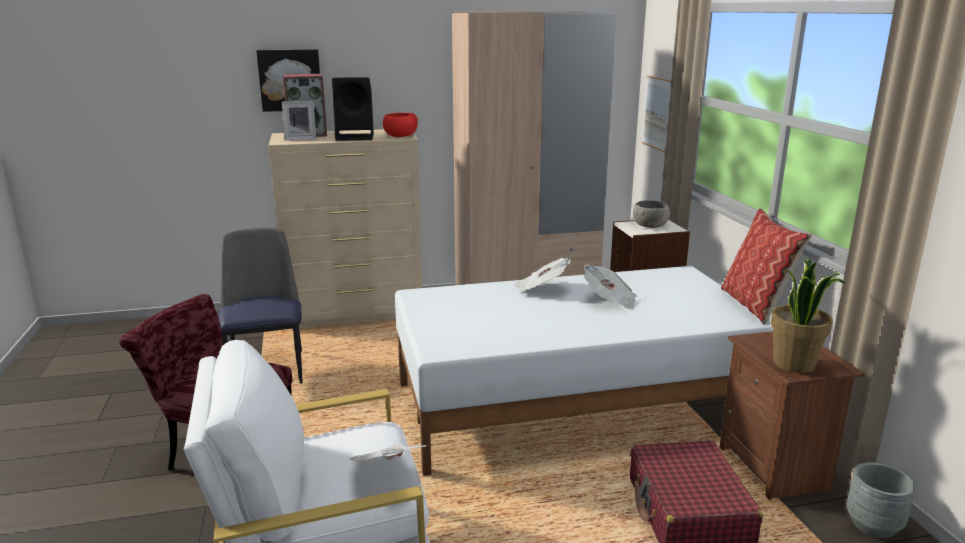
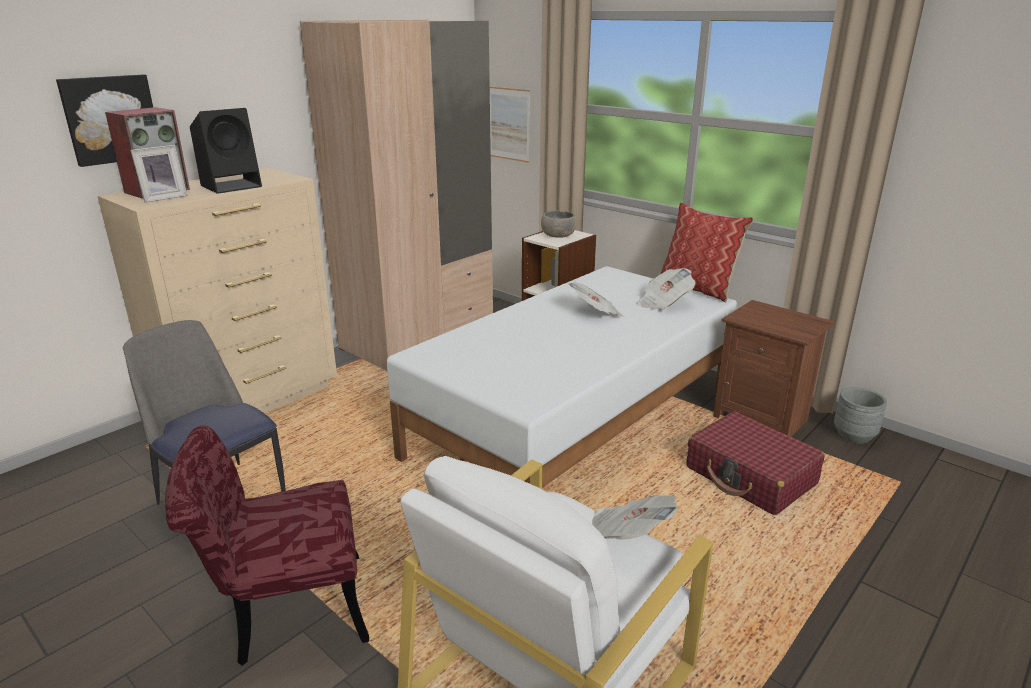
camera: 35 degrees left, 5 degrees up
(401, 136) = (285, 178): red bowl -> none
(541, 288) = (523, 317): newspaper -> newspaper (663, 303)
(795, 364) = (792, 327): potted plant -> none

